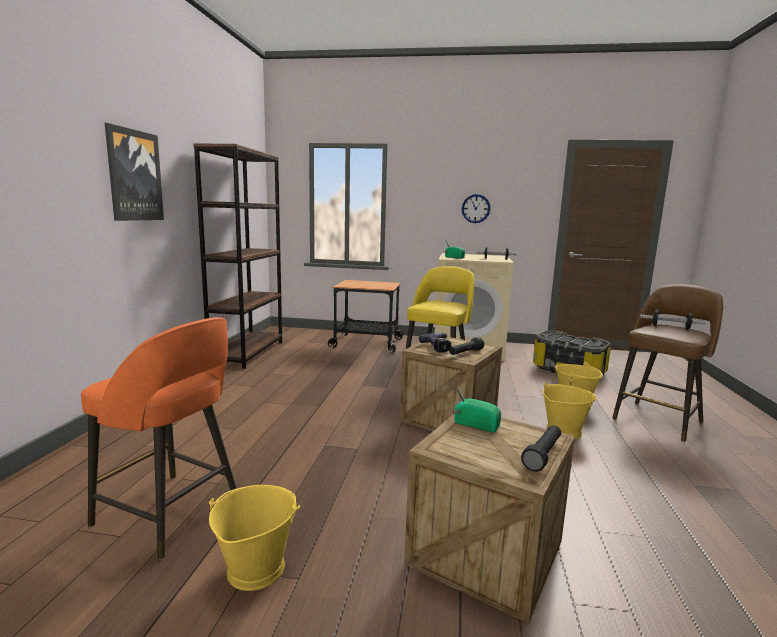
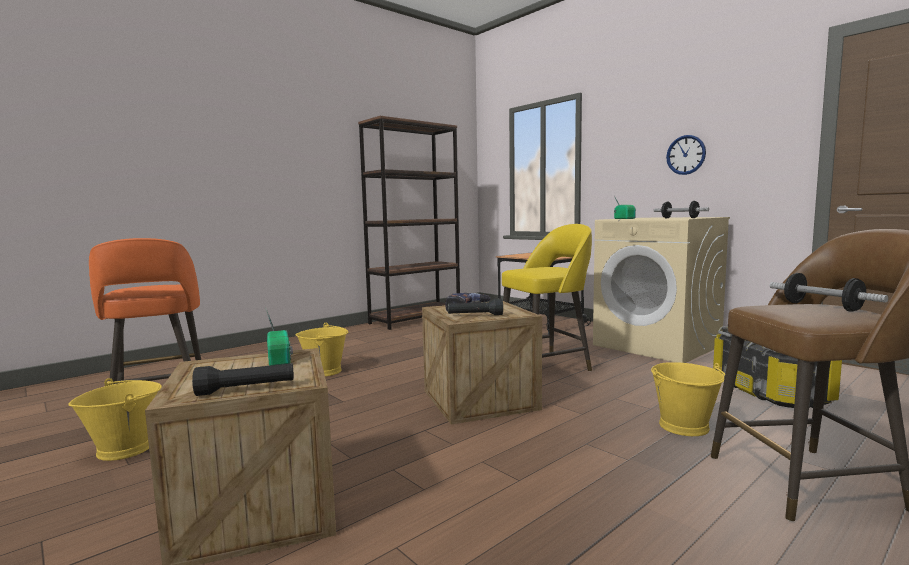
camera: 40 degrees right, 5 degrees down
(134, 175) = (286, 151): picture -> none
(563, 431) = (592, 447): yellow bucket -> yellow bucket (325, 371)

